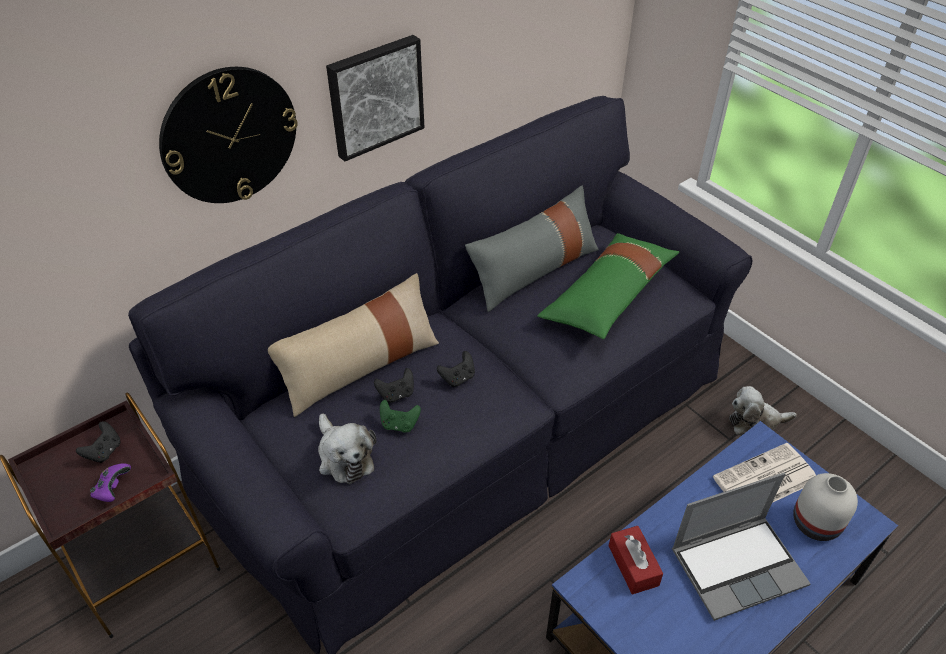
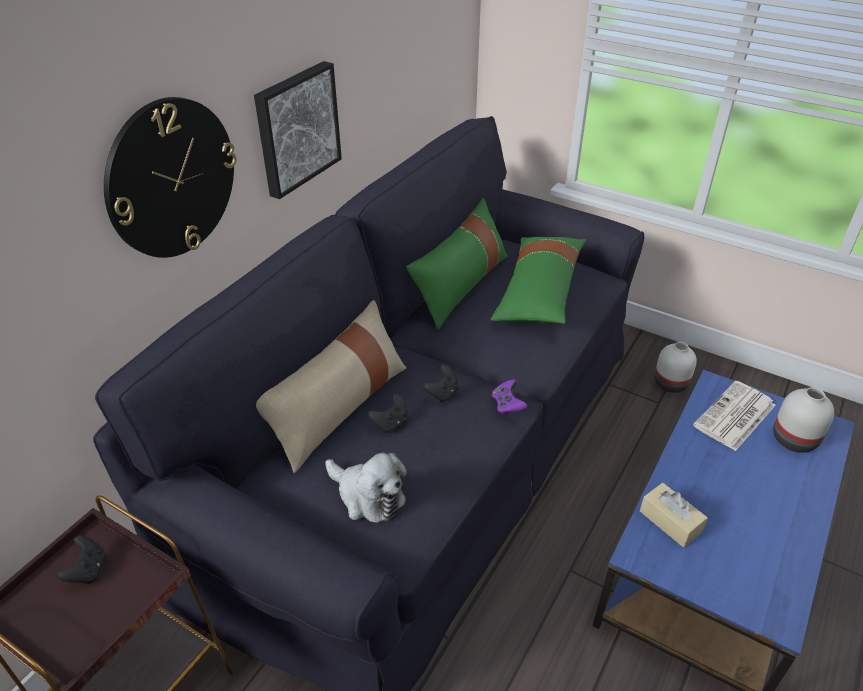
camera: 20 degrees left, 5 degrees down
(113, 489) = (117, 607): purple game controller -> purple game controller (507, 405)
(399, 424) = (409, 450): green game controller -> none
(534, 270) = (460, 285): grey pillow -> green pillow
(633, 565) = (670, 521): red tissue box -> beige tissue box
(738, 566) = (755, 494): laptop -> none
(755, 422) = (671, 383): plush toy -> white vase

